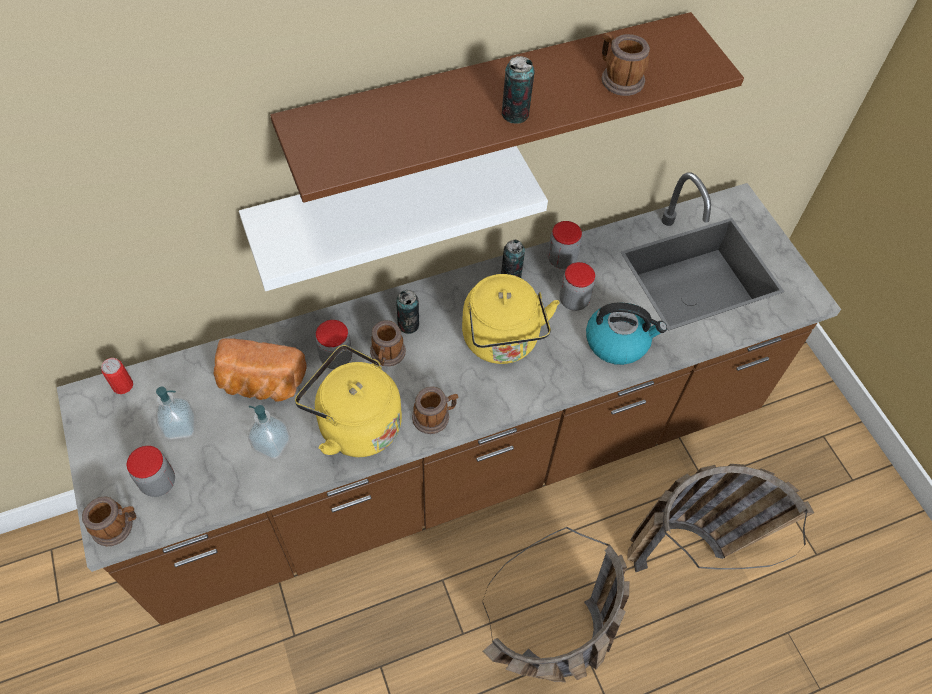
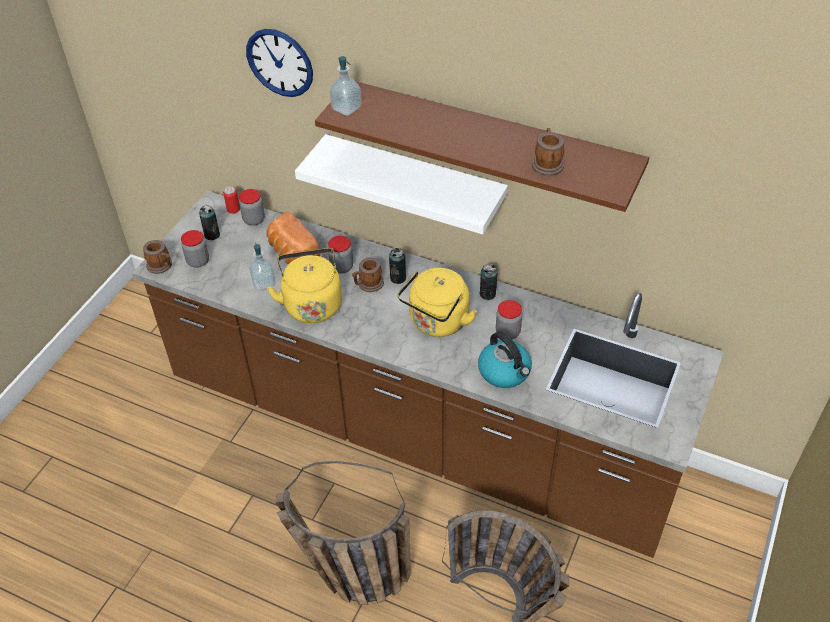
camera: 50 degrees right, 10 degrees down
(142, 146) = (280, 62): none -> wall clock
(180, 426) = (235, 245): soap dispenser -> soap dispenser (346, 108)
(435, 416) = (354, 330): mug -> none
(515, 114) = (464, 146): can -> can (212, 235)
(561, 259) = (530, 307): jar -> jar (254, 220)

